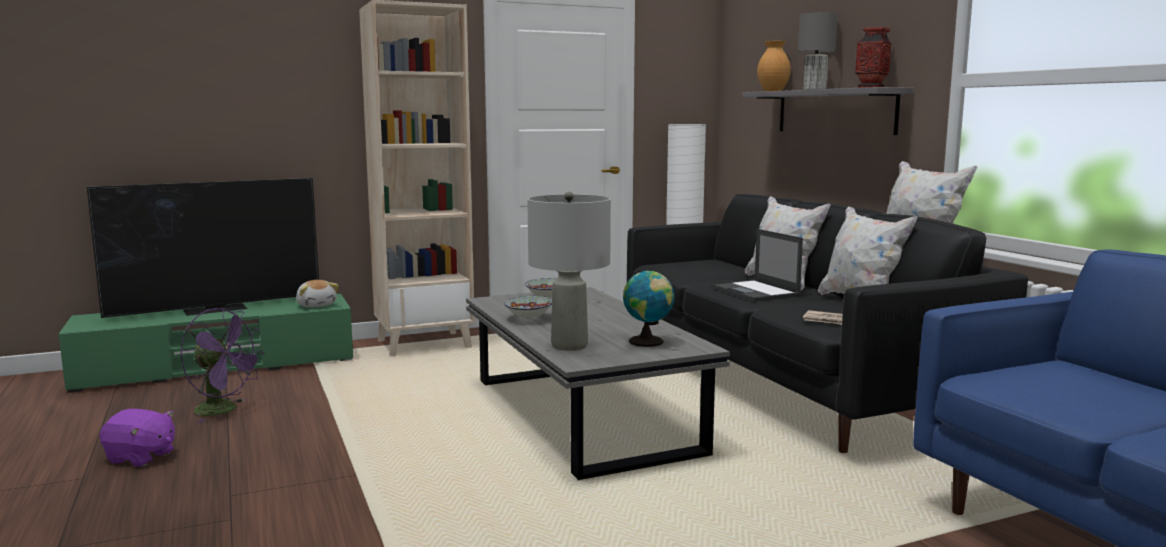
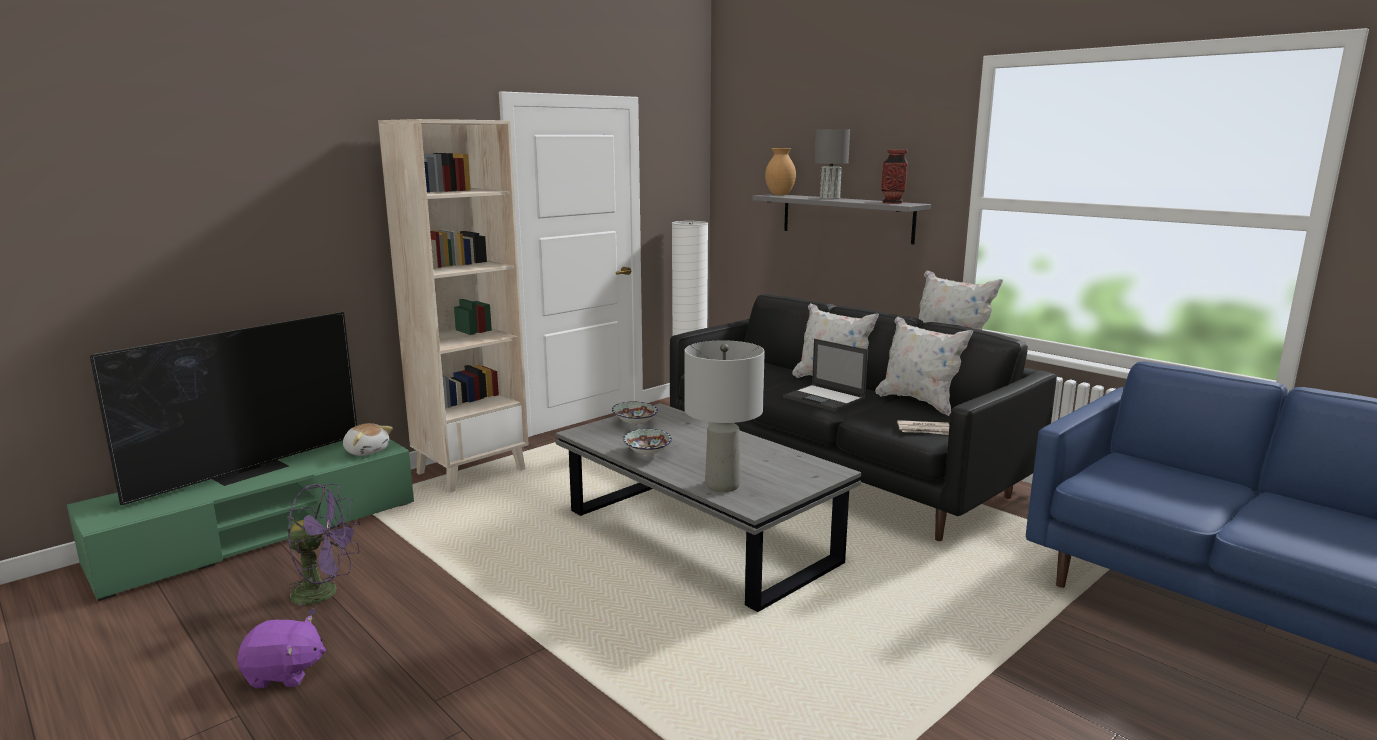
camera: 20 degrees left, 5 degrees up
(648, 342) = (785, 471): globe -> none

